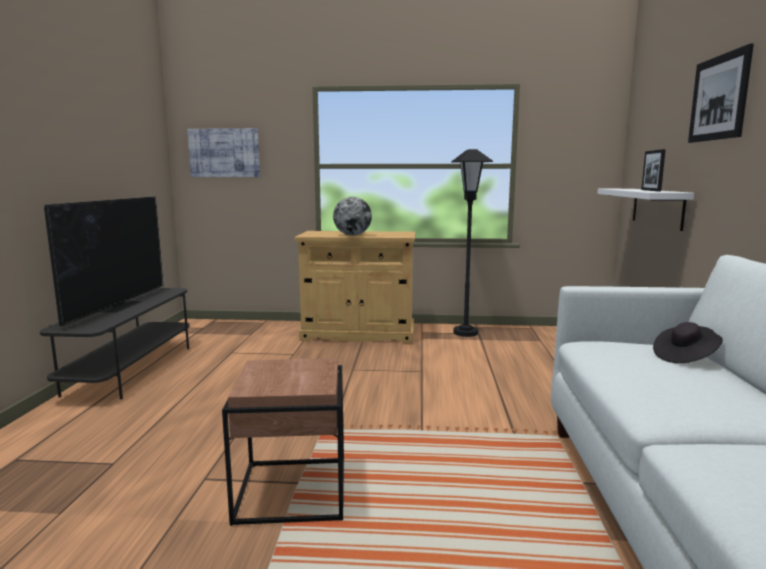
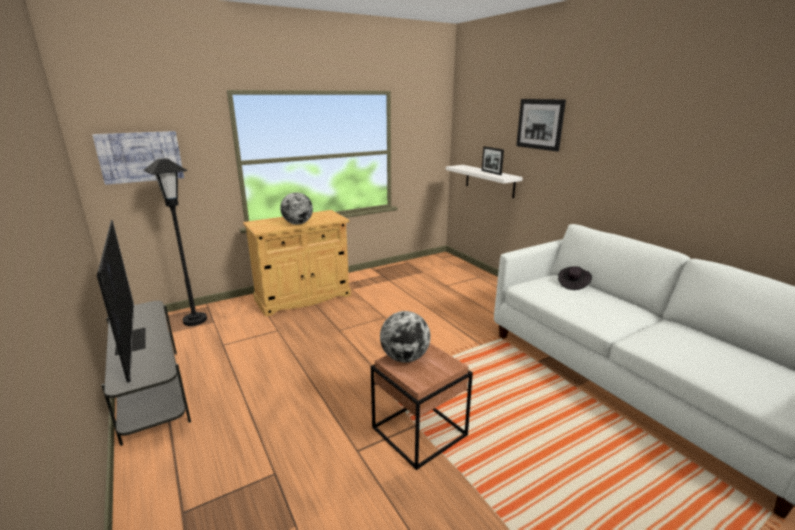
camera: 35 degrees left, 10 degrees up
(281, 366) = (404, 358): none -> globe
(465, 333) = (373, 277): black floor lamp -> black floor lamp (195, 320)

